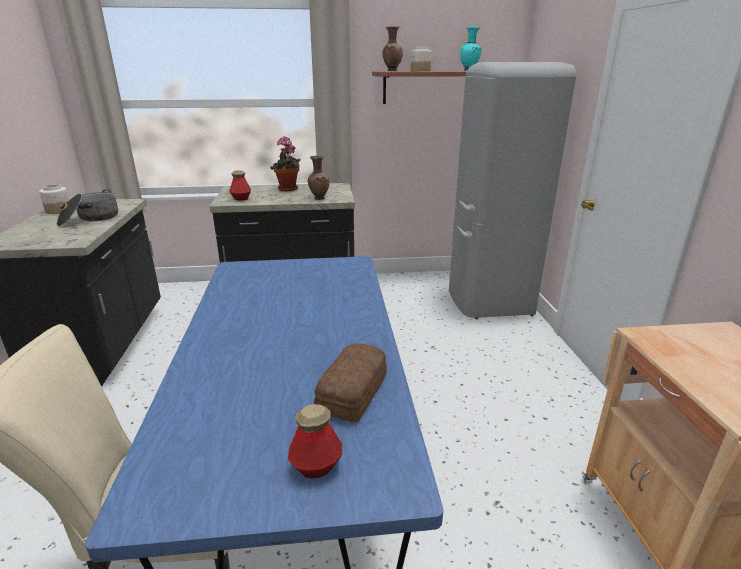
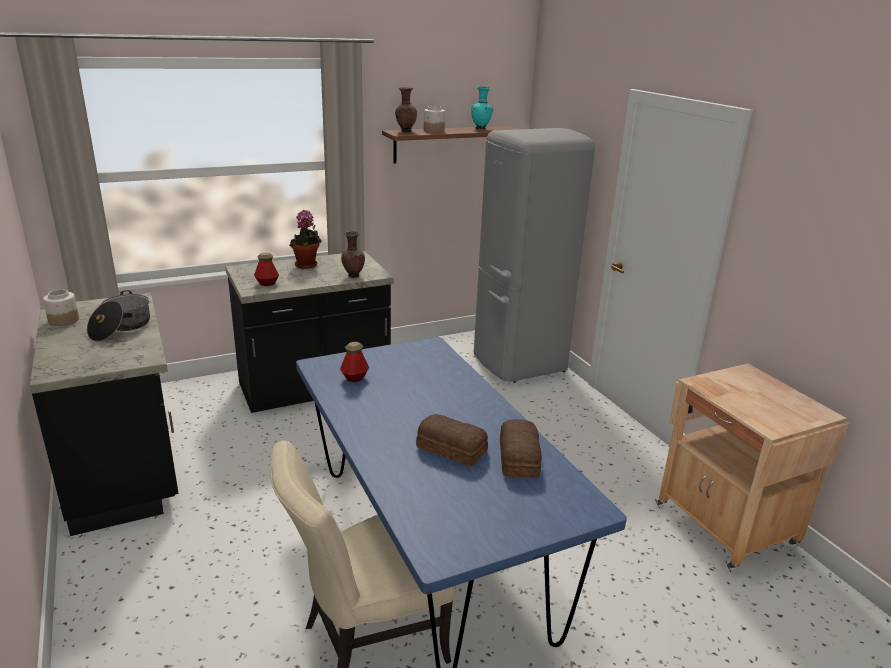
camera: 20 degrees left, 0 degrees up
(284, 366) = (451, 448): none -> bread
(316, 466) = (532, 509): bottle -> bottle (354, 378)

